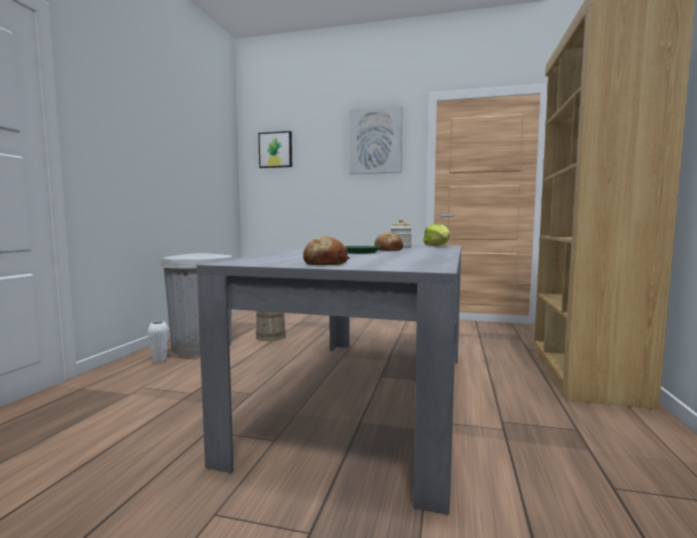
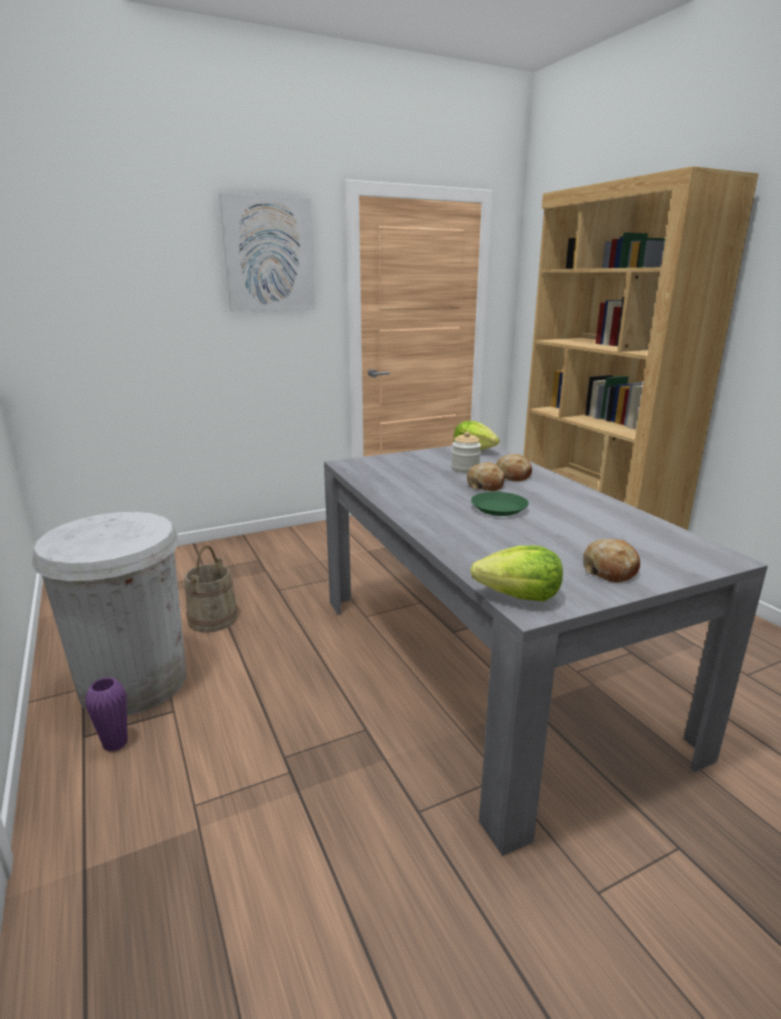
camera: 40 degrees left, 15 degrees up
(159, 360) = (115, 743): white vase -> purple vase
(241, 261) = (519, 596): none -> lettuce
(276, 150) = (70, 259): picture -> none
(421, 249) = (513, 476): none -> bread

